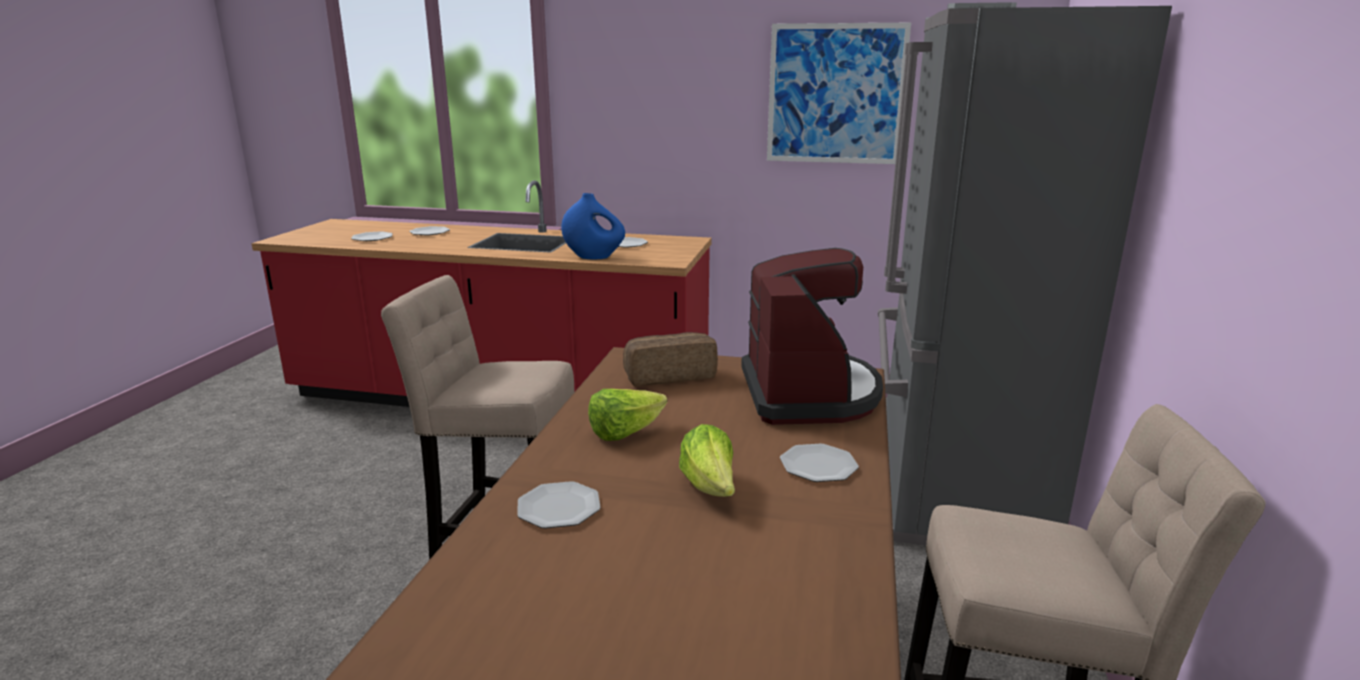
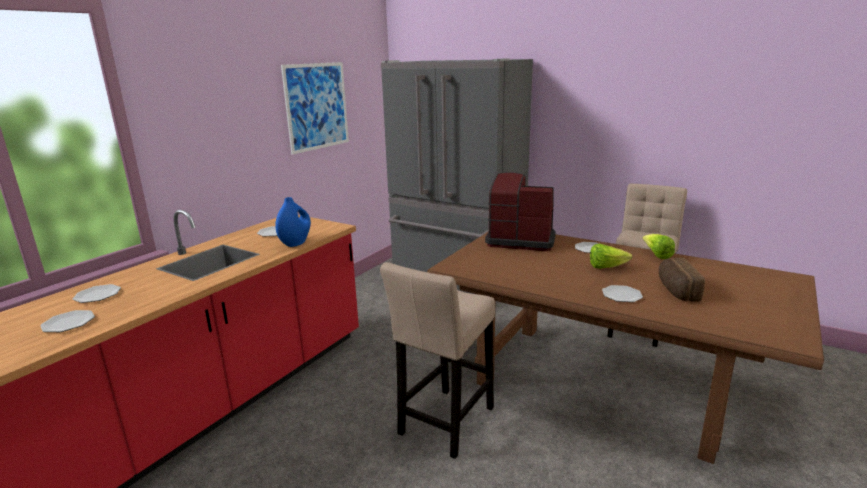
camera: 70 degrees left, 0 degrees up
(625, 433) = (549, 277): lettuce -> lettuce (656, 255)
(669, 375) = (482, 261): bread -> bread (676, 290)

